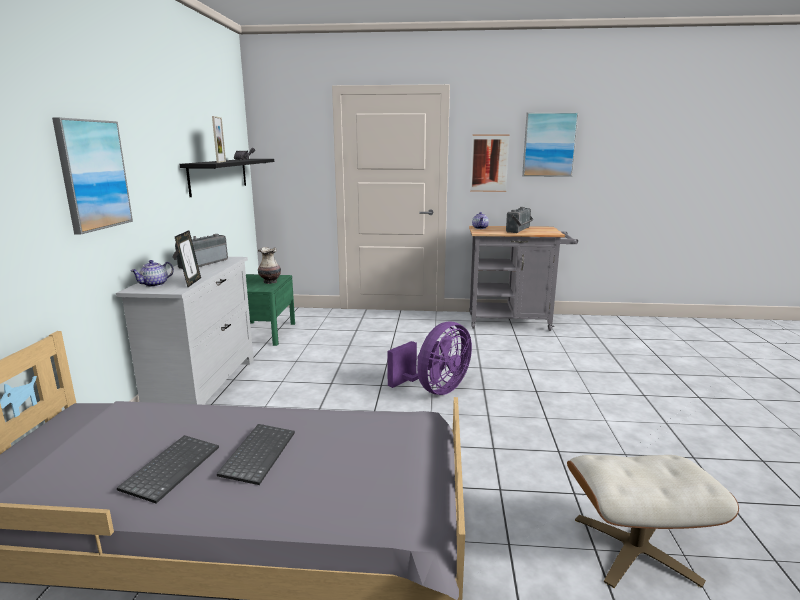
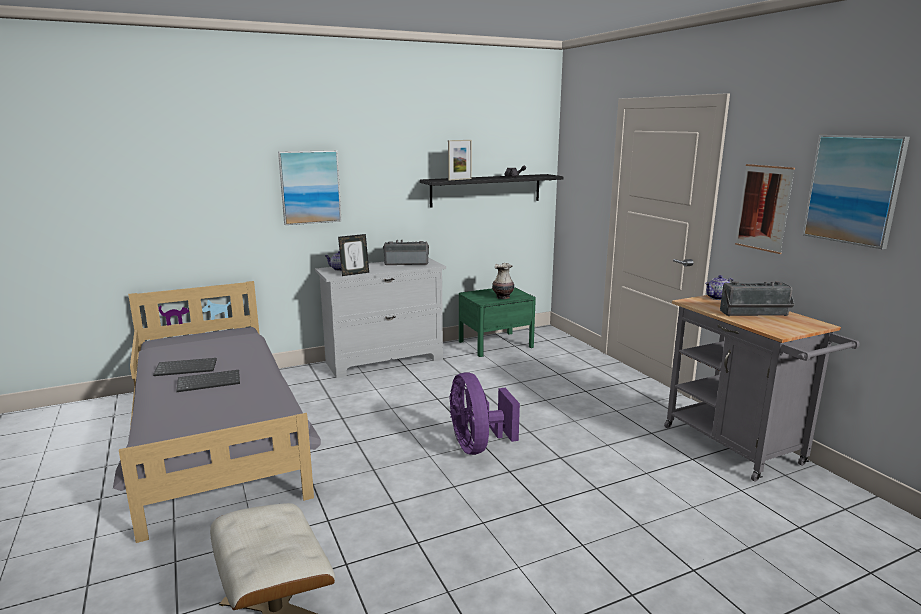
camera: 60 degrees right, 0 degrees up
(435, 389) = (477, 446): purple fan -> purple fan turned 60 degrees clockwise

